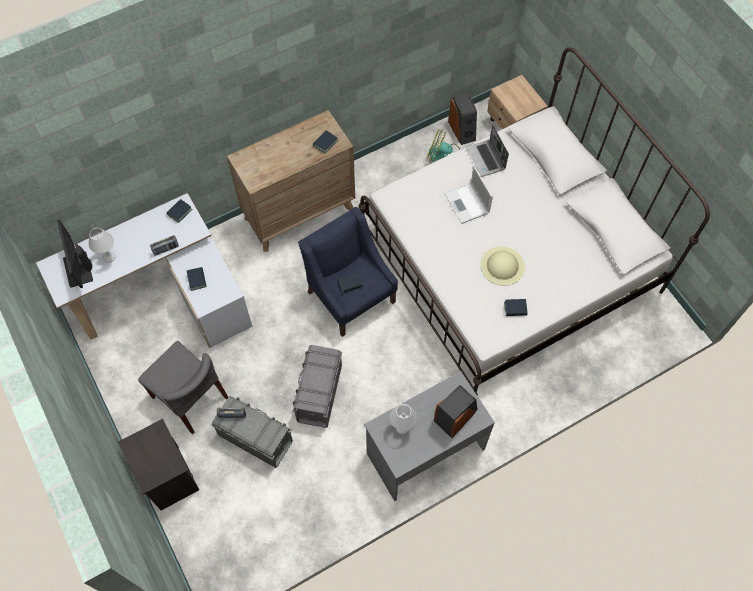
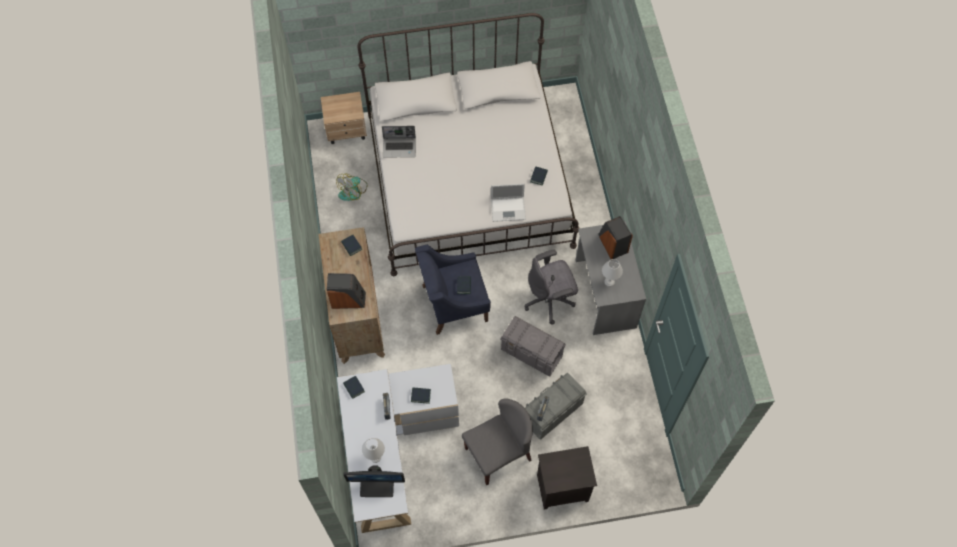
camera: 70 degrees left, 0 degrees up
(392, 392) = (549, 300): none -> grey office chair
(462, 130) = (333, 167): speaker -> speaker (348, 299)
(467, 204) = (435, 175): laptop -> laptop (509, 209)
(502, 266) = (499, 172): beige hat -> none

